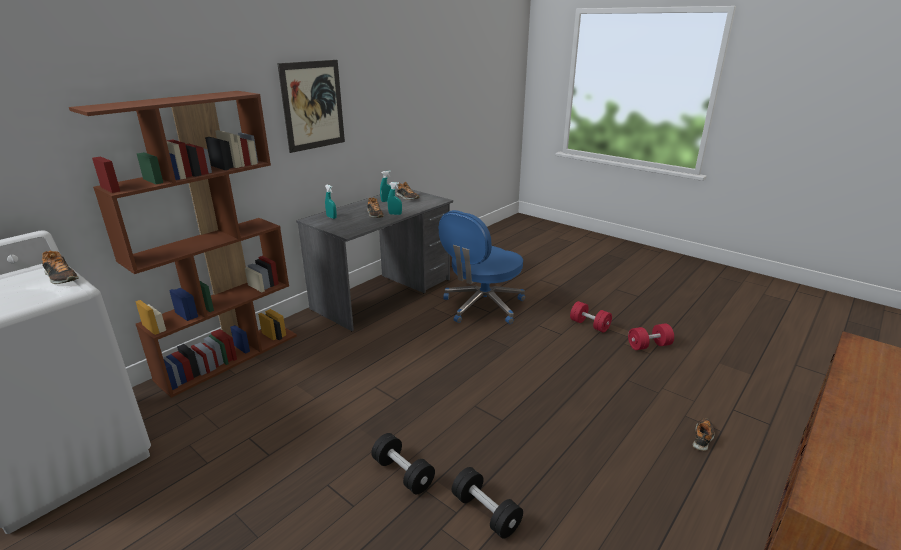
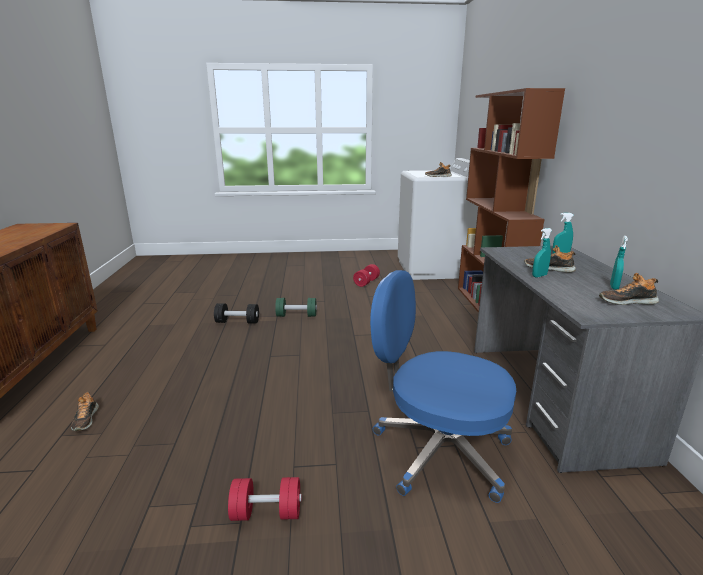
camera: 135 degrees right, 5 degrees down
(313, 105) = (625, 113): picture -> none
(403, 473) = (296, 315): black dumbbell -> green dumbbell
(482, 306) = (438, 451): blue office chair -> blue office chair turned 60 degrees counterclockwise
(649, 345) = (152, 524): red dumbbell -> red dumbbell (366, 282)

